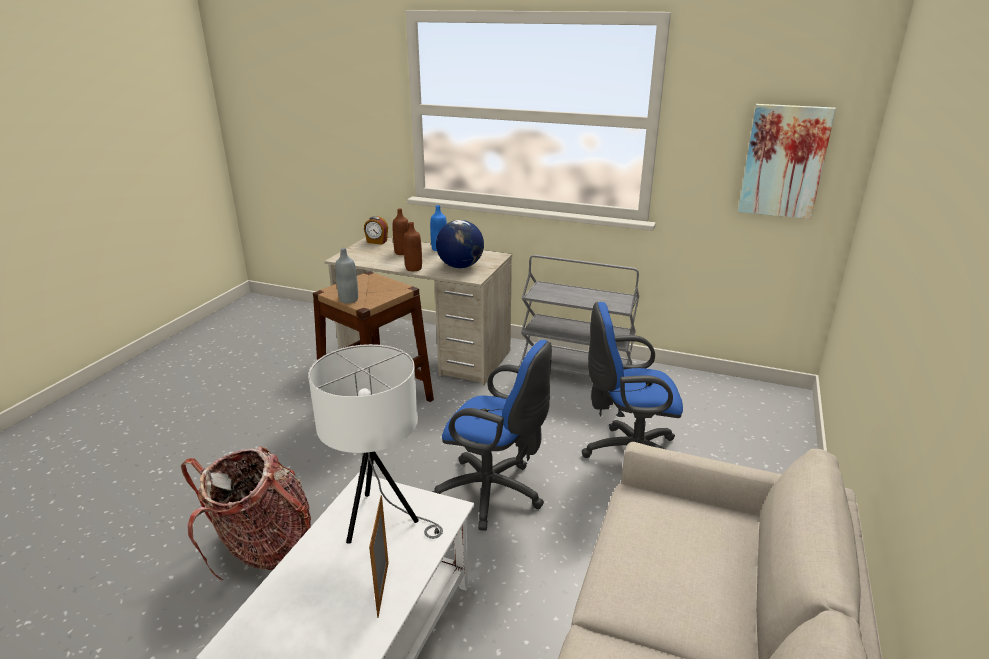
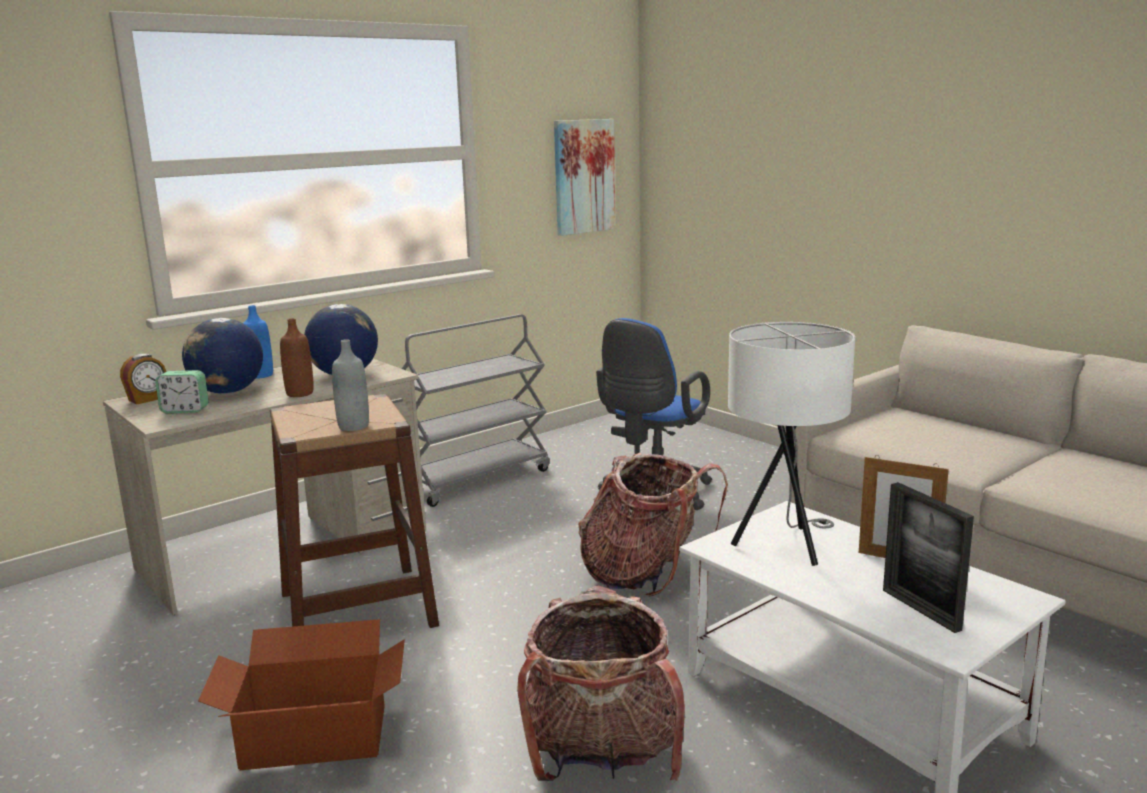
camera: 60 degrees left, 10 degrees down
(253, 441) = (314, 736): none -> cardboard box
(294, 617) = (920, 609): none -> picture frame
(365, 255) = (185, 410): none -> alarm clock
(402, 252) = (227, 392): brown bottle -> globe
(494, 494) = (645, 574): blue office chair -> backpack

